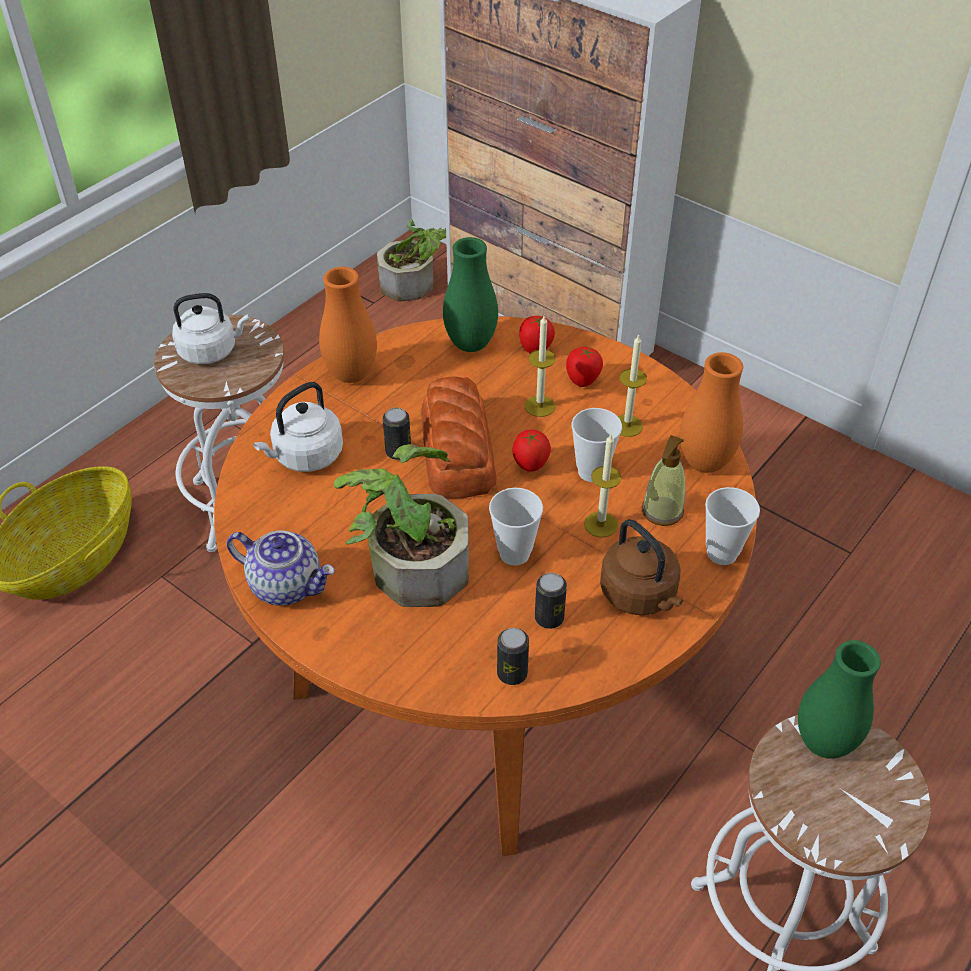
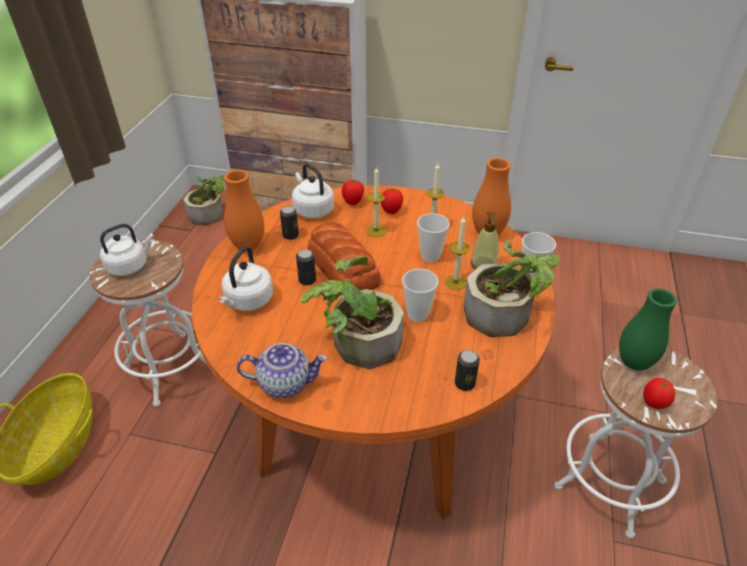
camera: 25 degrees left, 5 degrees down
(470, 344) = (312, 209): green vase -> white kettle
(530, 466) = (393, 264): tomato -> tomato (653, 403)
(549, 618) = (463, 343): can -> can (290, 235)
(640, 595) = (505, 313): brown kettle -> potted plant

